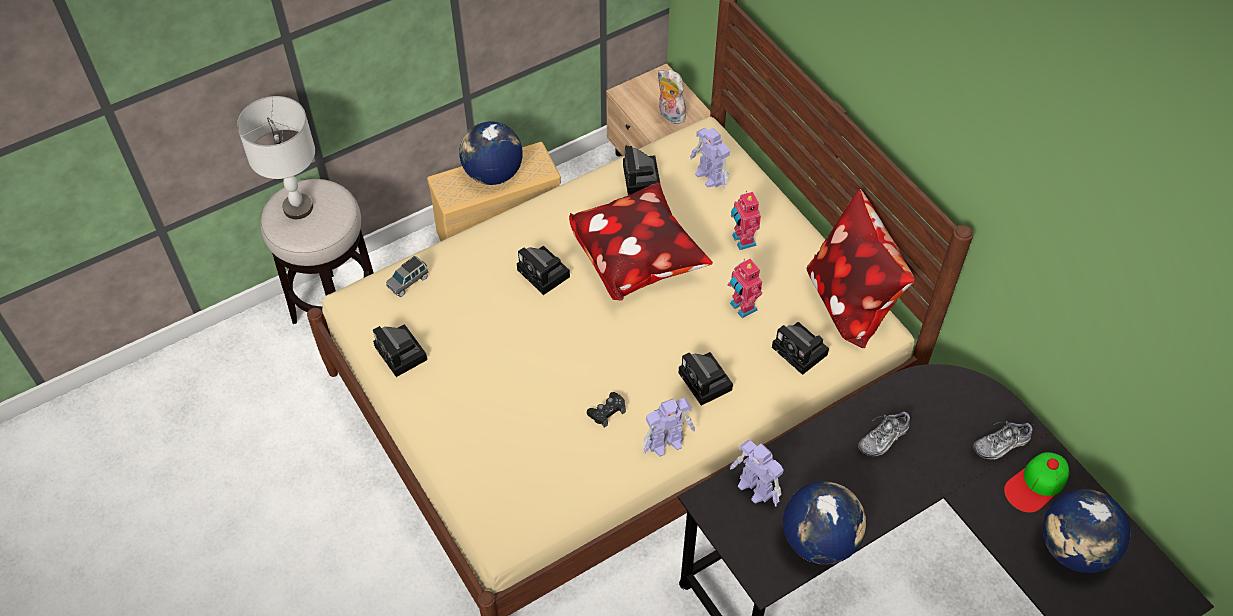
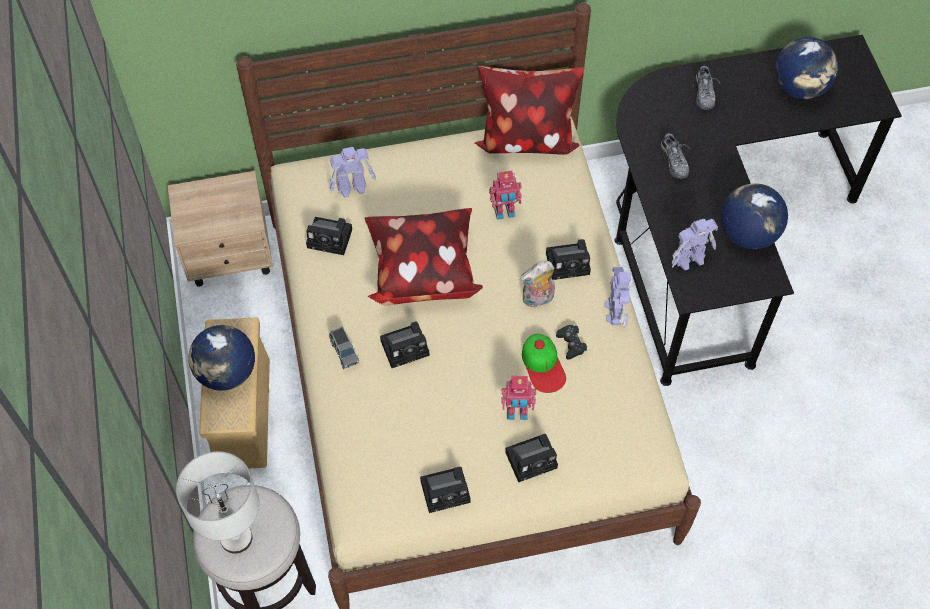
camera: 70 degrees left, 5 degrees up
(408, 282) = (364, 464): grey toy car -> grey toy car (344, 352)
(669, 115) = (234, 204): plush toy -> plush toy (538, 299)
(742, 240) = (434, 188): toy robot -> toy robot (517, 413)
(801, 352) = (564, 188): camera -> camera (533, 459)
(1036, 484) = (743, 87): cap -> cap (543, 365)

